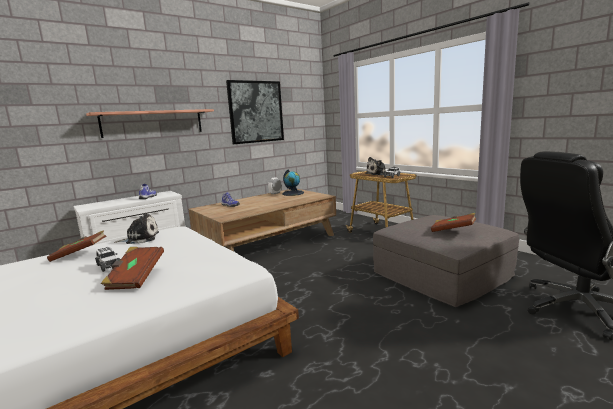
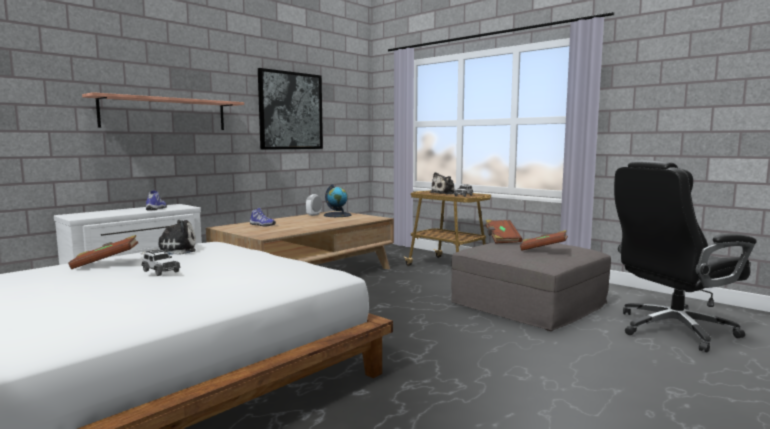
camera: 10 degrees left, 5 degrees down
(135, 278) = (207, 280): brown book -> brown book (501, 239)

